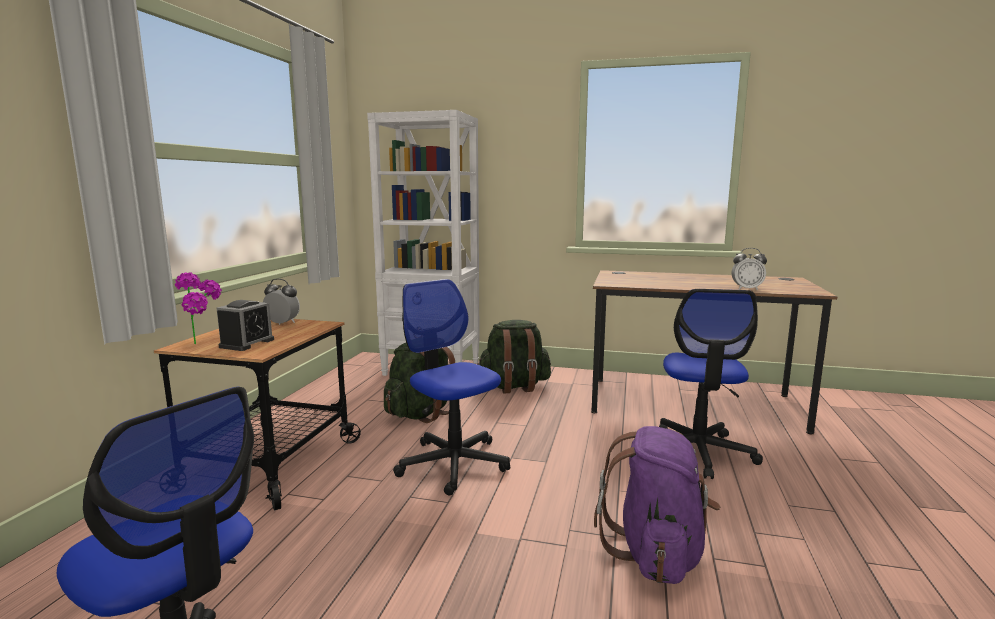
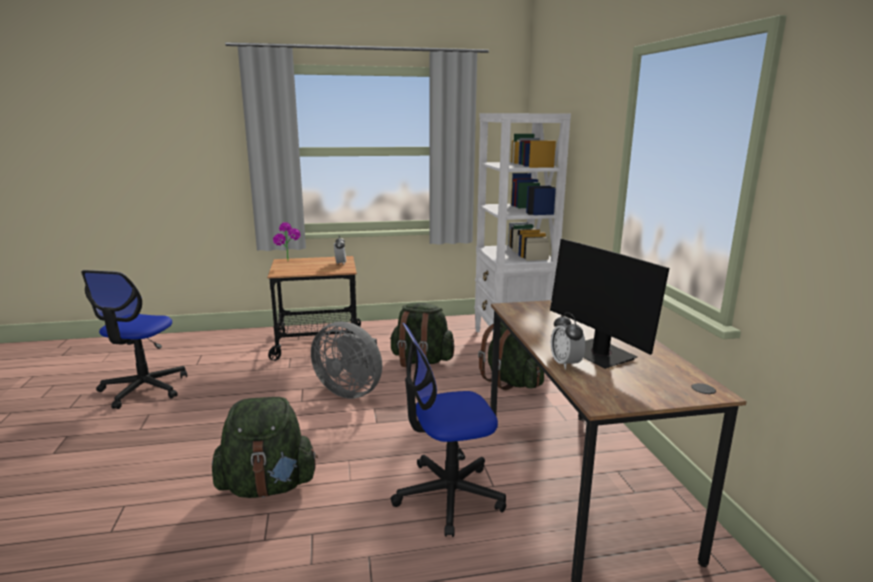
camera: 65 degrees right, 5 degrees up
(247, 343) = (294, 268): alarm clock -> none
(453, 464) = (351, 391): office chair -> grey fan
(656, 552) = (268, 486): purple backpack -> green backpack
(728, 283) = (600, 354): none -> monitor

